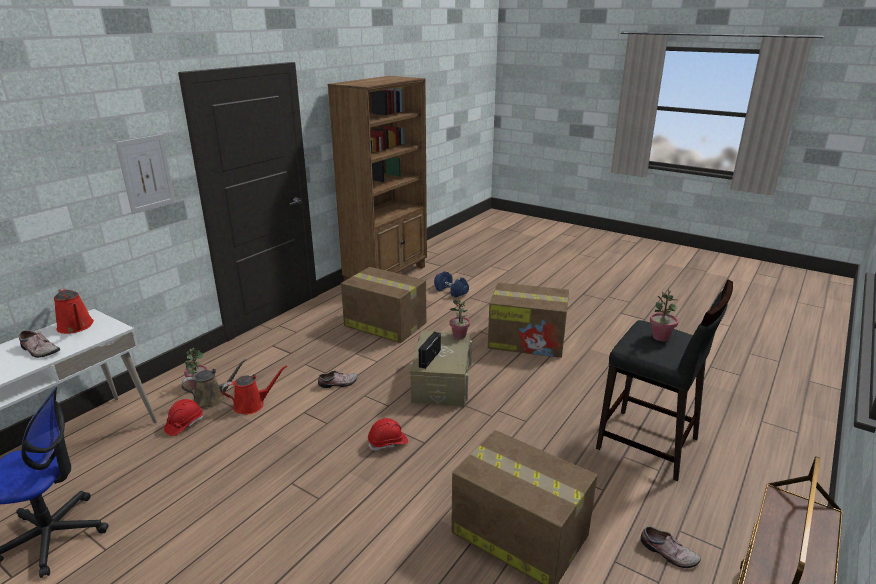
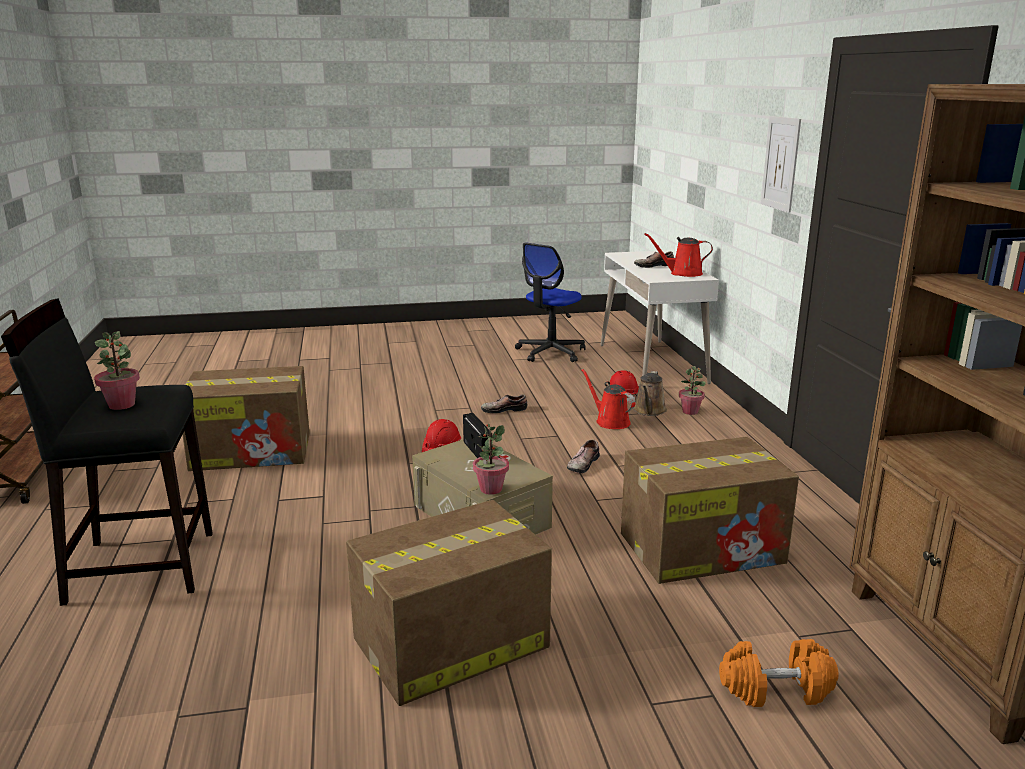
camera: 135 degrees right, 5 degrees down
(252, 405) = (610, 421): red watering can -> red watering can turned 120 degrees clockwise
(451, 291) = (775, 690): blue dumbbell -> orange dumbbell
(668, 553) = (104, 487): shoe -> shoe (503, 409)

